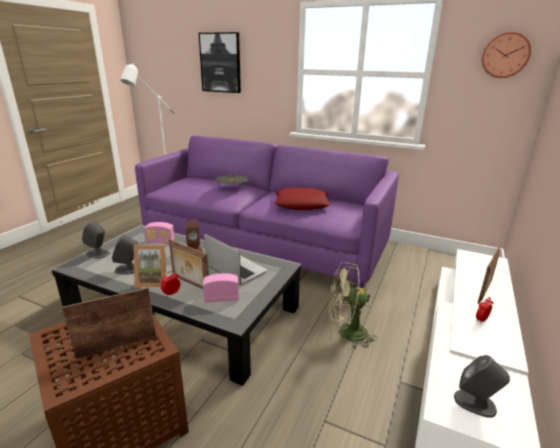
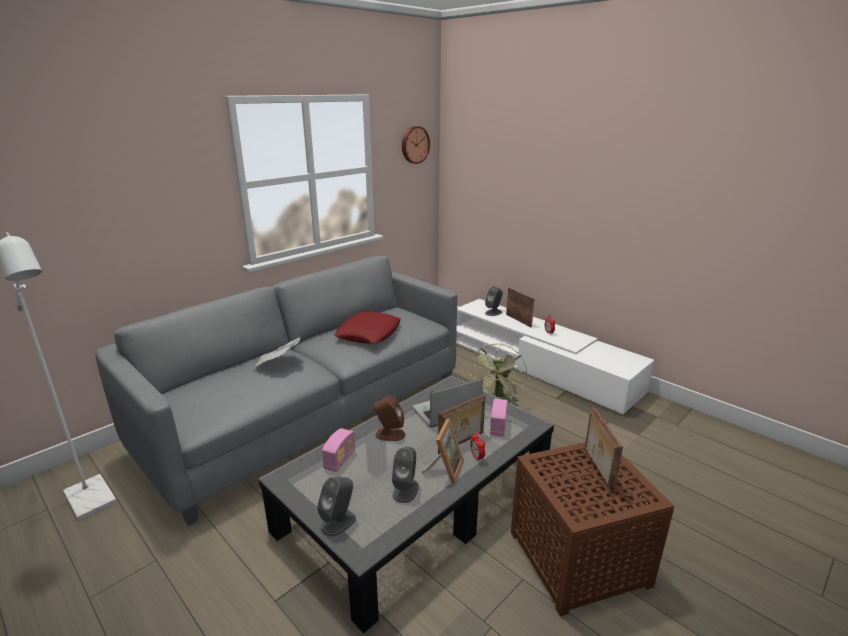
camera: 70 degrees left, 0 degrees up
(220, 63) = (97, 193): picture -> none
(265, 244) = (309, 414): purple sofa -> grey sofa
(475, 403) = (618, 361): grey speaker -> grey speaker (493, 312)

